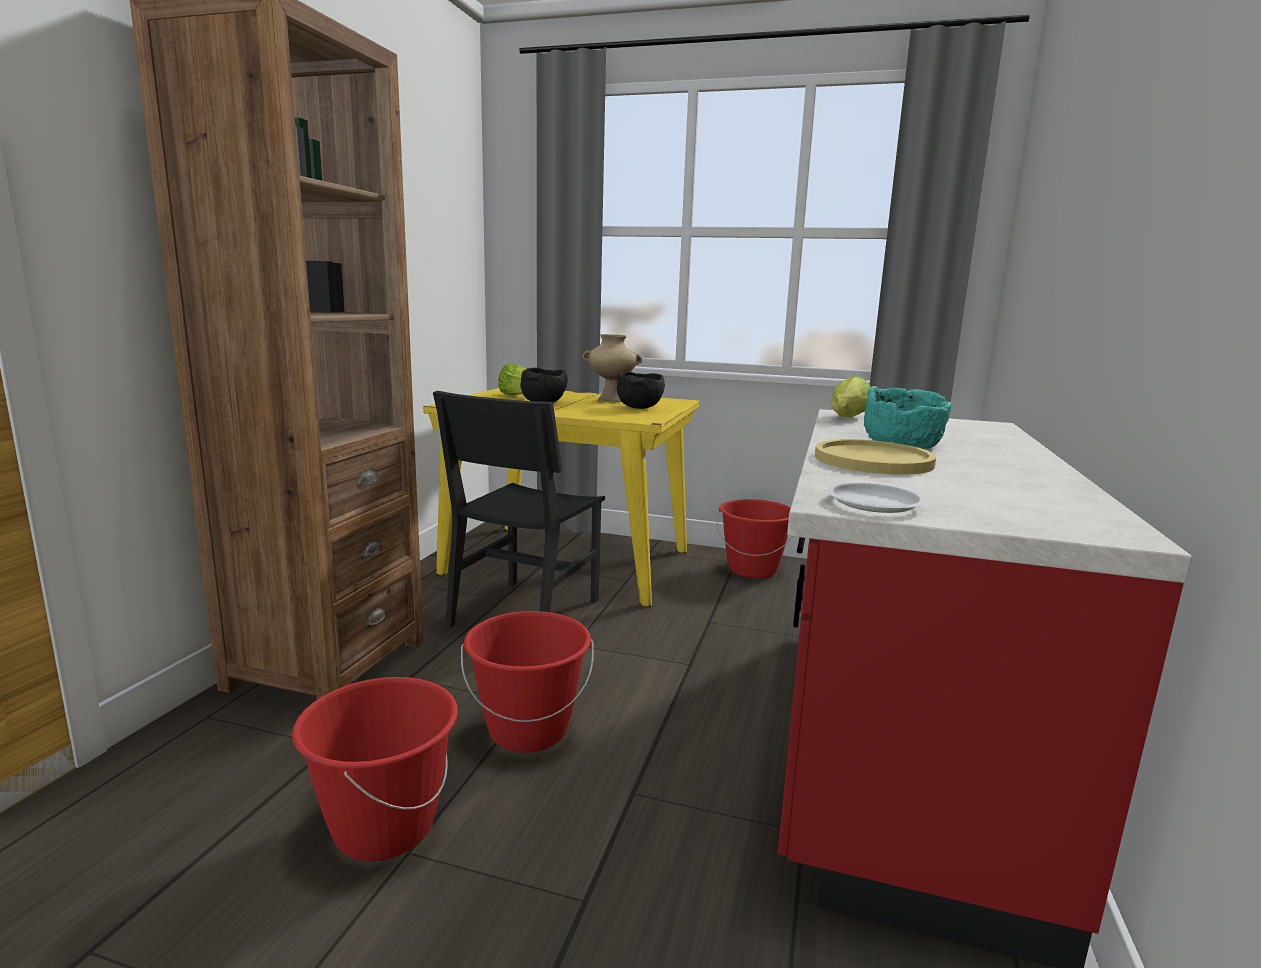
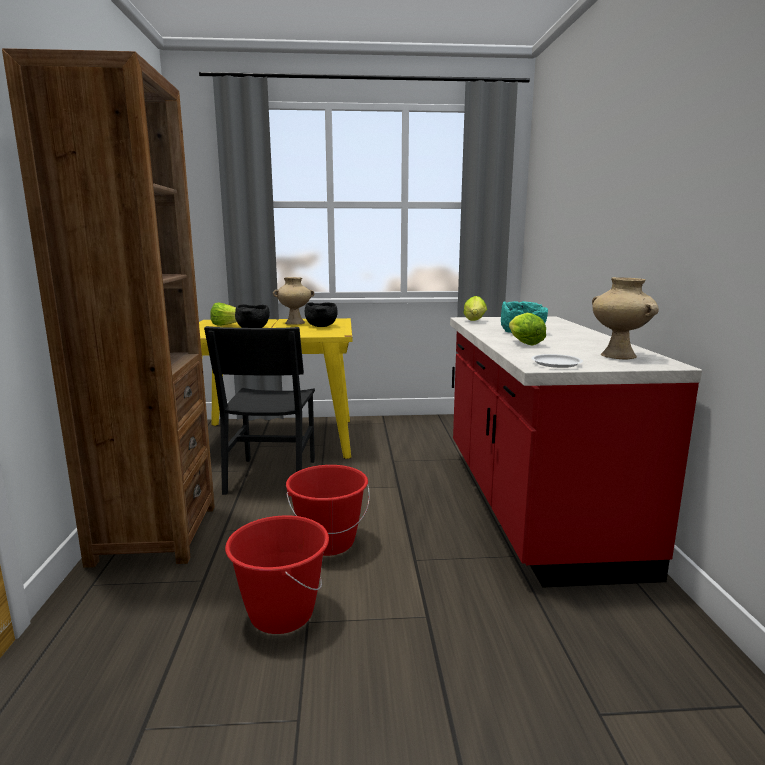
camera: 20 degrees left, 0 degrees up
(752, 569) = (398, 426): red bucket -> none
(873, 460) = (523, 343): yellow plate -> lettuce
(1031, 504) = (619, 356): none -> beige vase

